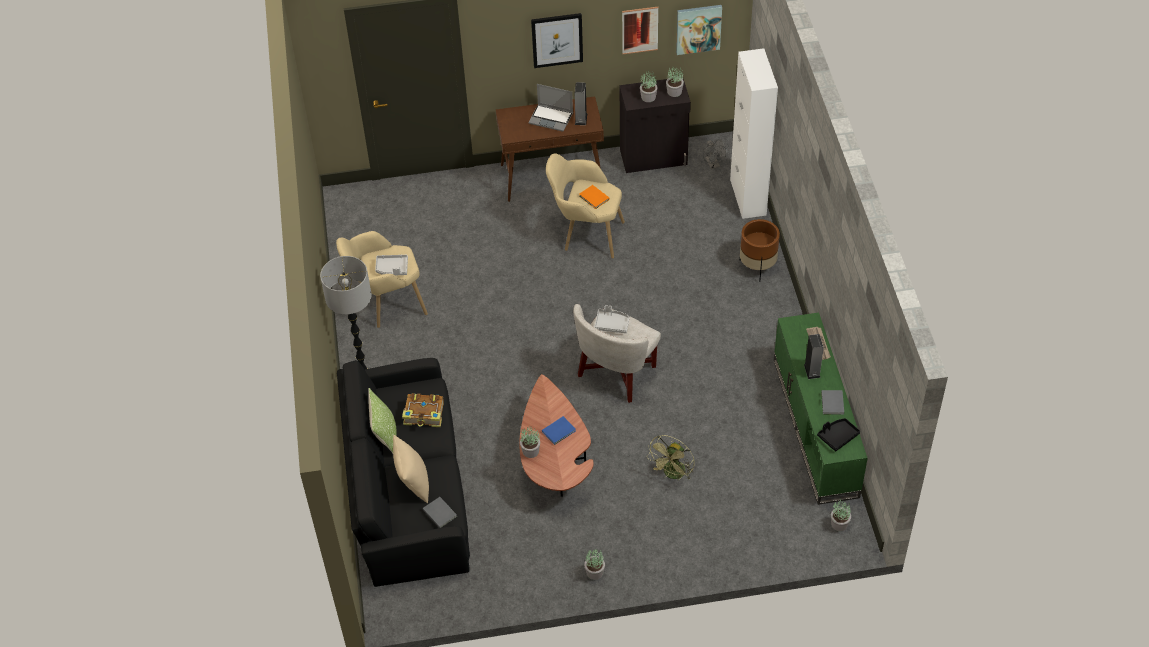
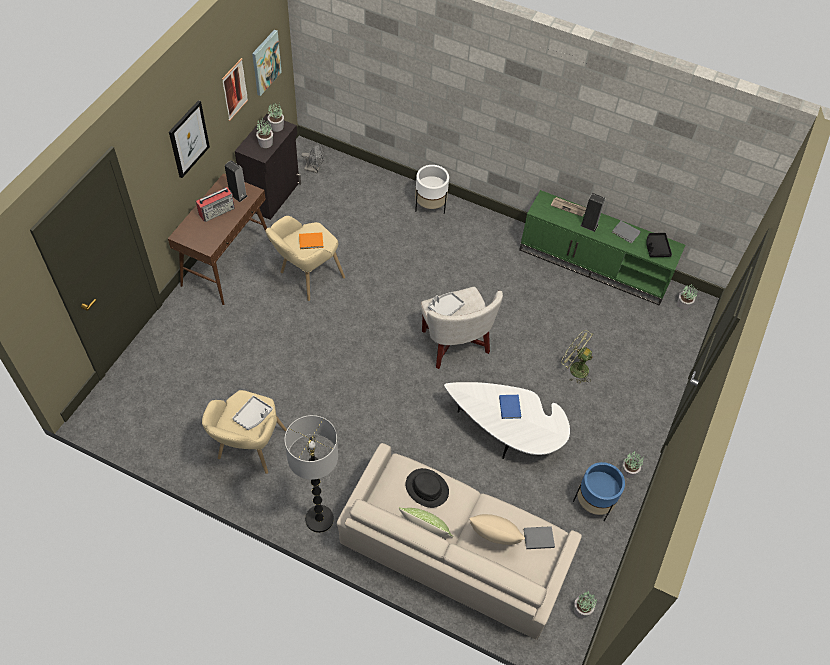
camera: 60 degrees left, 5 degrees up
(407, 487) = (453, 552): black sofa -> beige sofa
(424, 415) = (427, 488): book -> black hat
(530, 451) = (515, 438): potted plant -> potted plant (581, 610)
(537, 562) = (593, 503): none -> blue planter
(551, 118) = (217, 211): laptop -> radio
(554, 462) = (507, 434): brown coffee table -> white coffee table
(672, 474) = (574, 368): green fan -> green fan turned 150 degrees clockwise
(748, 197) = (363, 171): white cabinet -> none
(757, 267) = (430, 206): brown planter -> white planter

